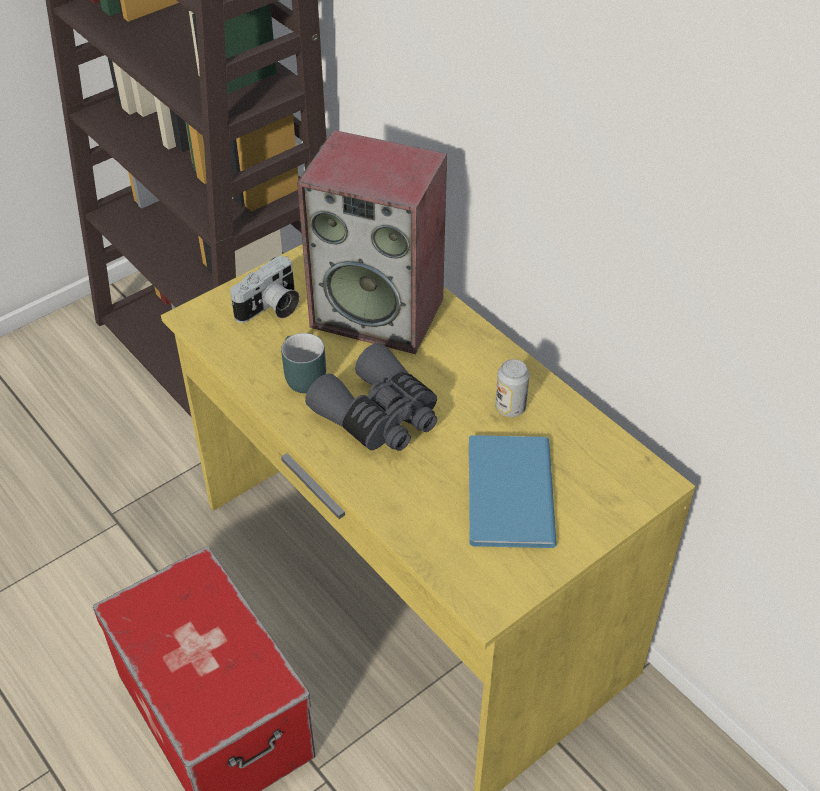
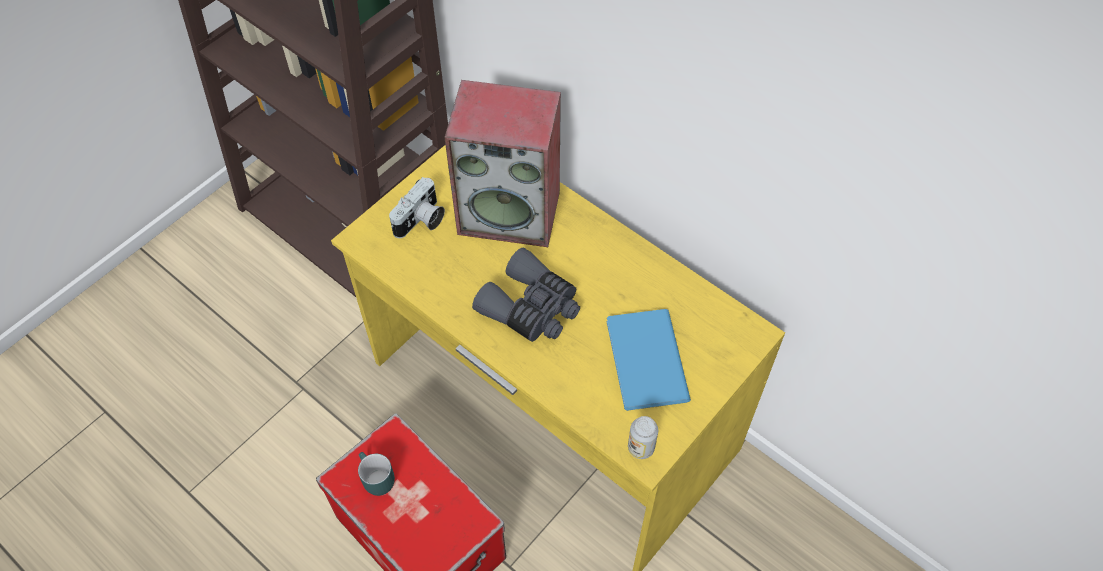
camera: 10 degrees left, 10 degrees up
(300, 377) = (460, 282): turquoise mug -> turquoise mug (374, 480)
(510, 408) = (632, 285): can -> can (641, 447)

